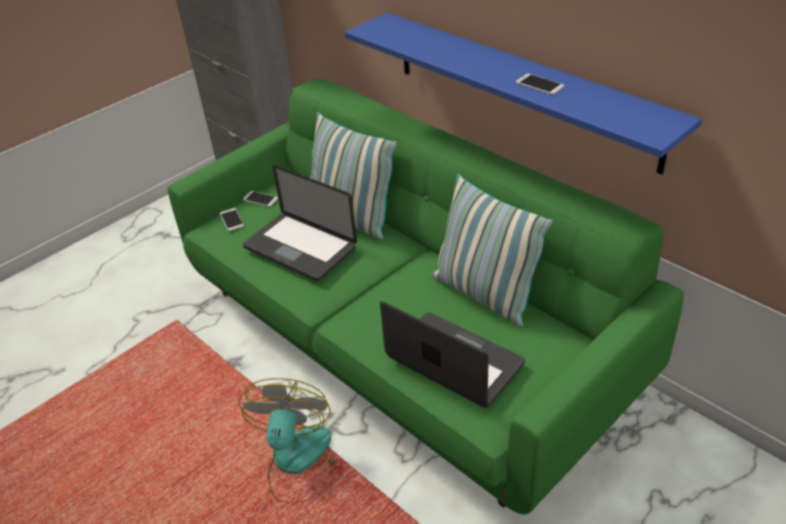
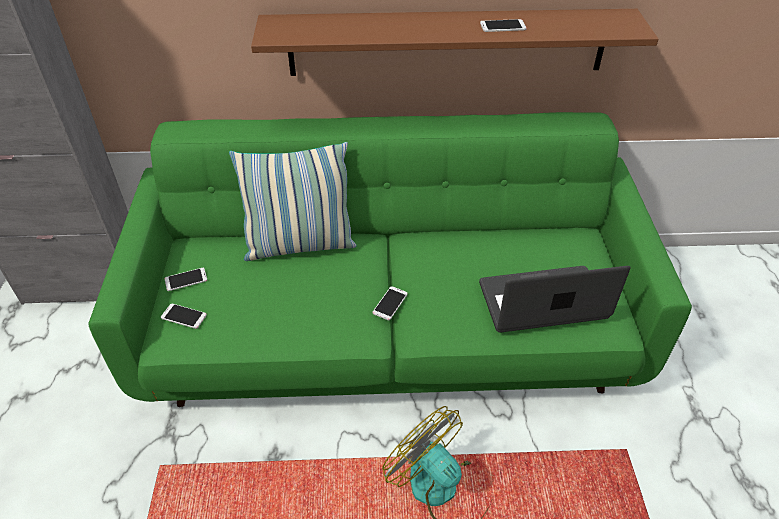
camera: 50 degrees left, 5 degrees up
(300, 248) = (296, 298): laptop -> none
(353, 291) = (390, 303): none -> phone
(484, 294) = (487, 240): pillow -> none
(521, 88) = (447, 42): blue shelf -> brown shelf

